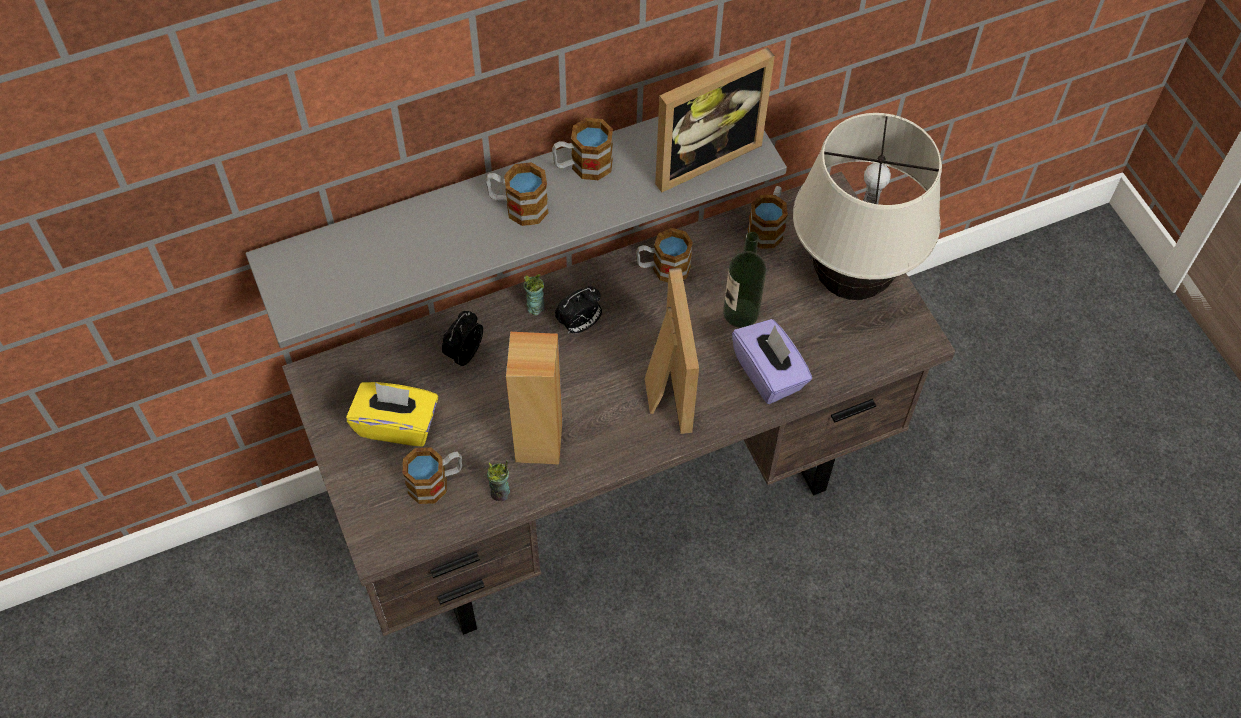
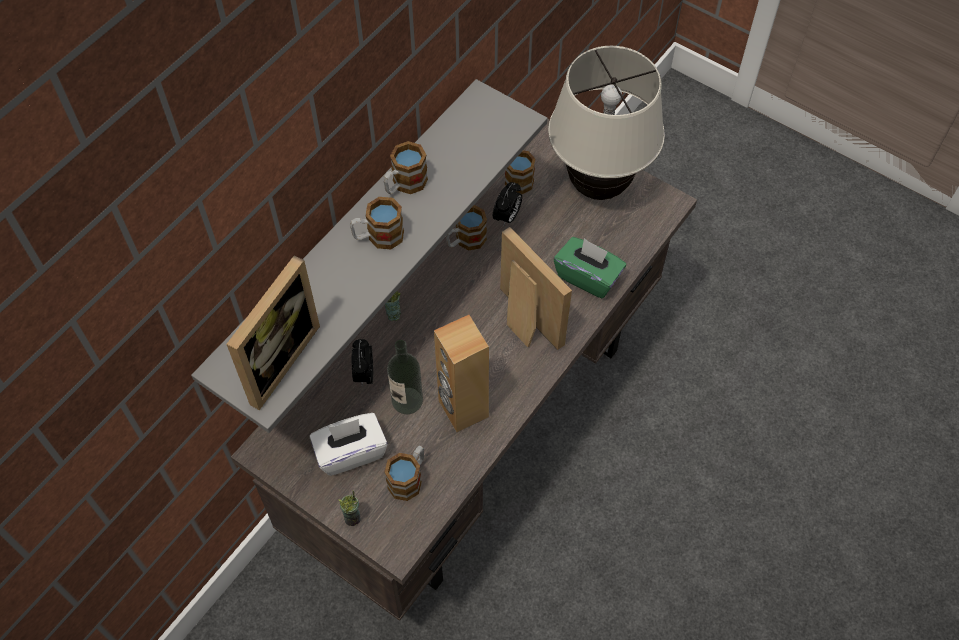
camera: 30 degrees left, 0 degrees up
(397, 424) = (350, 452): yellow tissue box -> white tissue box
(500, 493) = (461, 460): cup -> cup (353, 518)
(579, 325) = (434, 311): alarm clock -> alarm clock (507, 217)
(701, 155) = (483, 137): picture frame -> picture frame (274, 359)
(741, 313) = (540, 245): bottle -> bottle (407, 400)
(769, 373) = (588, 277): purple tissue box -> green tissue box

